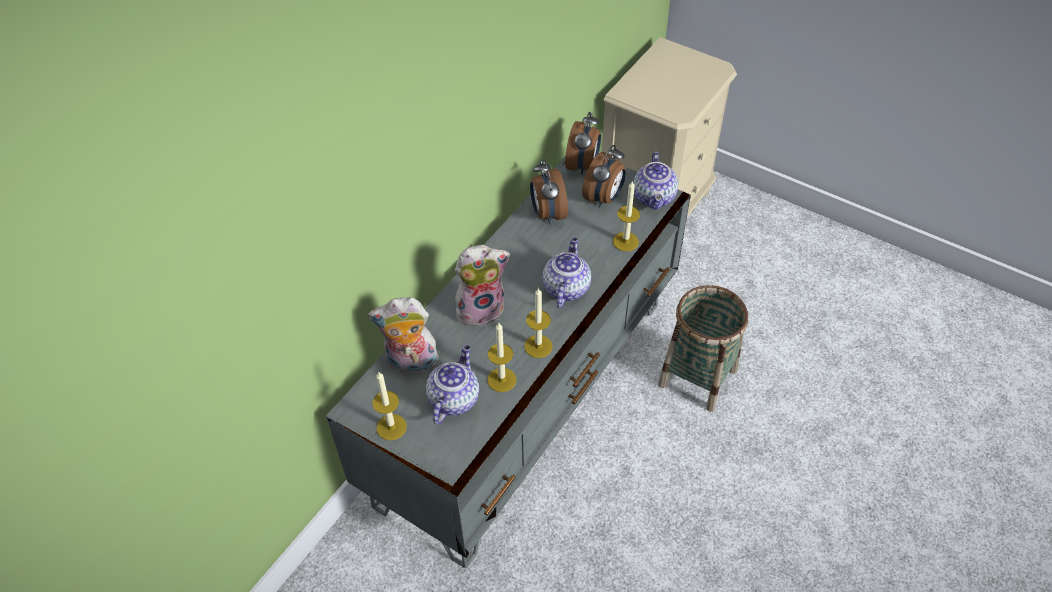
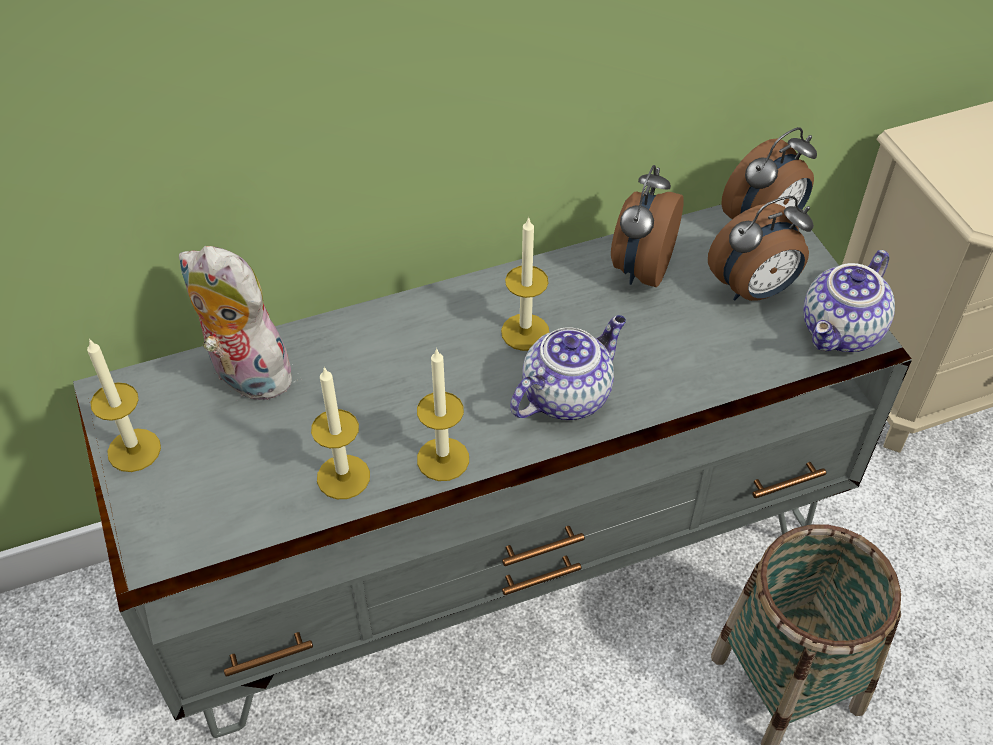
camera: 35 degrees right, 0 degrees up
(453, 399) = (252, 462): teapot -> none
(481, 309) = (412, 354): plush toy -> none
(625, 241) = (729, 375): candle -> candle (525, 332)

